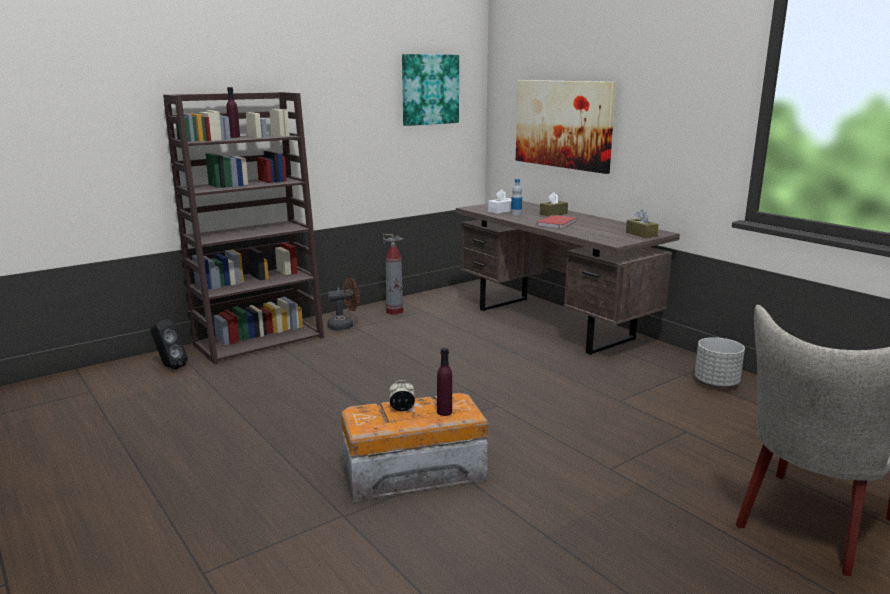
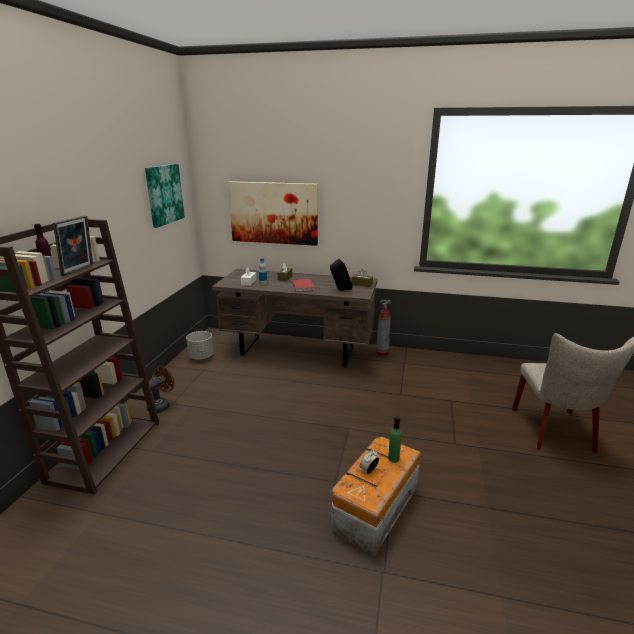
camera: 40 degrees left, 5 degrees up
(169, 367) = (49, 519): black speaker -> black speaker (340, 290)
(257, 138) = (79, 270): none -> picture frame
(394, 311) = (183, 377): fire extinguisher -> fire extinguisher (382, 353)
(444, 412) = (393, 458): purple bottle -> green bottle
(716, 383) = (423, 362): grey planter -> grey planter (201, 357)

